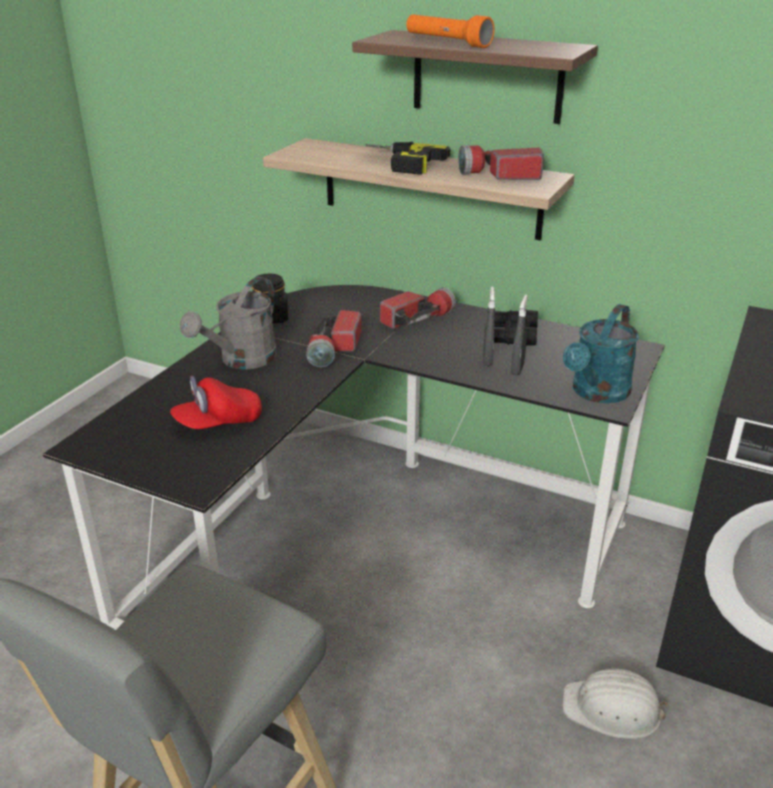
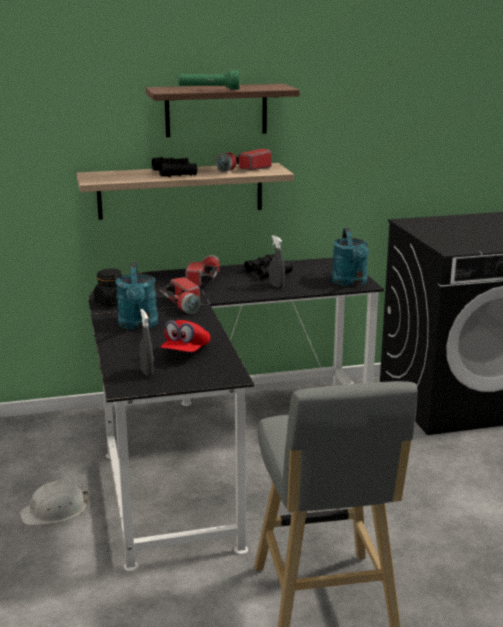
camera: 40 degrees left, 10 degrees down
(242, 361) = (138, 325): grey watering can -> turquoise watering can
(399, 163) = (174, 173): power drill -> black binoculars
(447, 43) = (209, 89): orange flashlight -> green flashlight
(517, 369) = (298, 284): grey spray bottle -> grey spray bottle (147, 372)
(612, 710) = (431, 459): white hard hat -> white hard hat (55, 511)

